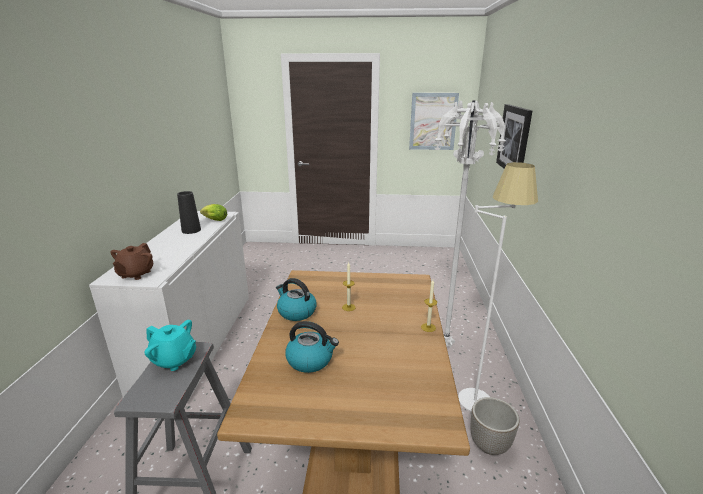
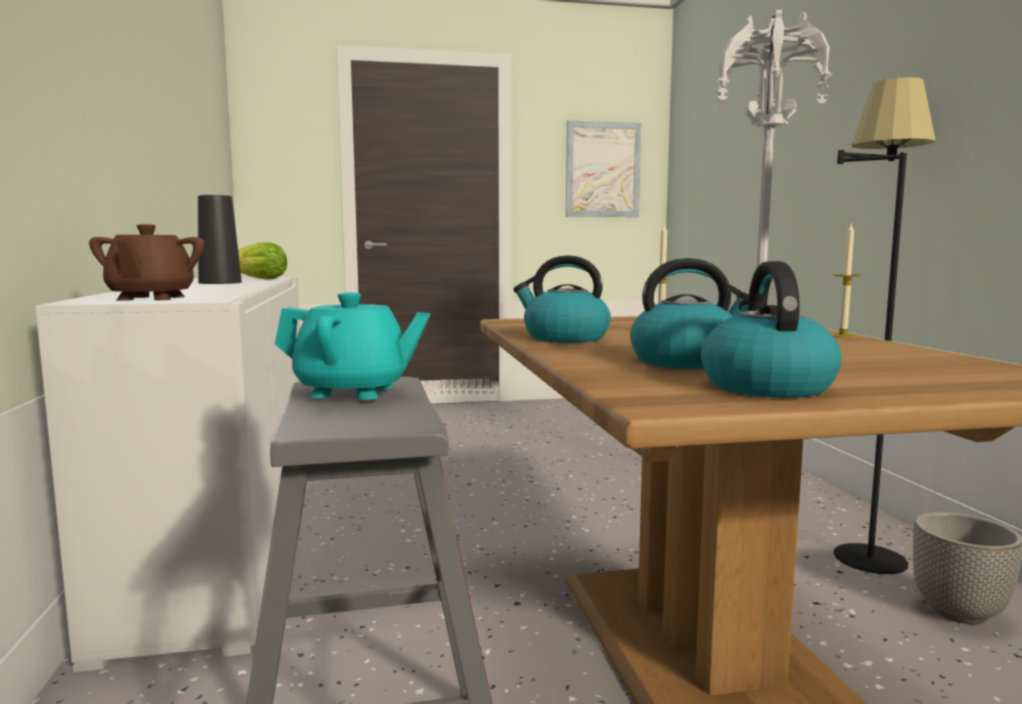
camera: 15 degrees left, 15 degrees down
(305, 403) = (765, 386): none -> kettle
(478, 390) = (862, 546): white floor lamp -> black floor lamp
(514, 139) = (796, 131): picture -> none

